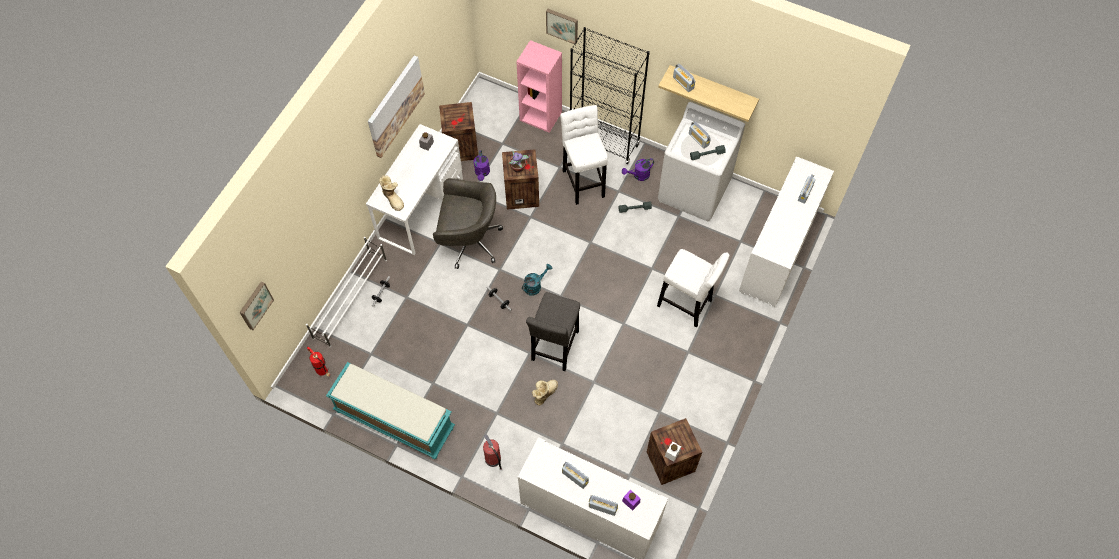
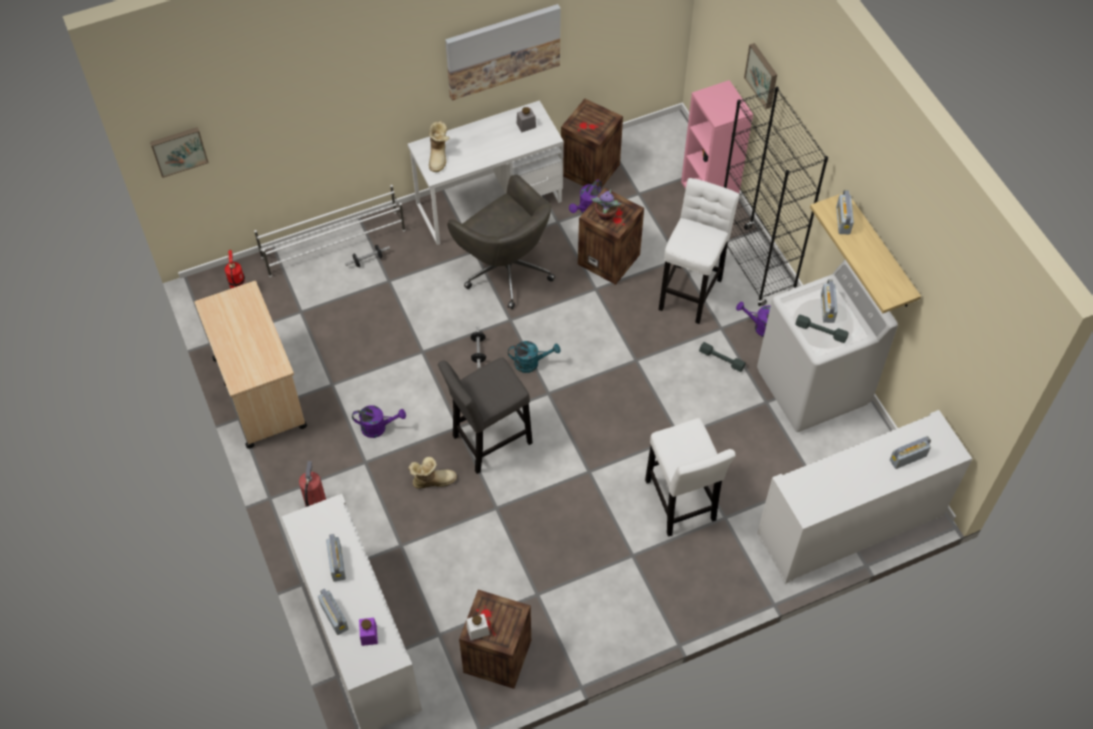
camera: 40 degrees right, 5 degrees down
(393, 420) = (259, 392): turquoise bench -> beige cart
(484, 387) = (378, 427): none -> purple watering can

